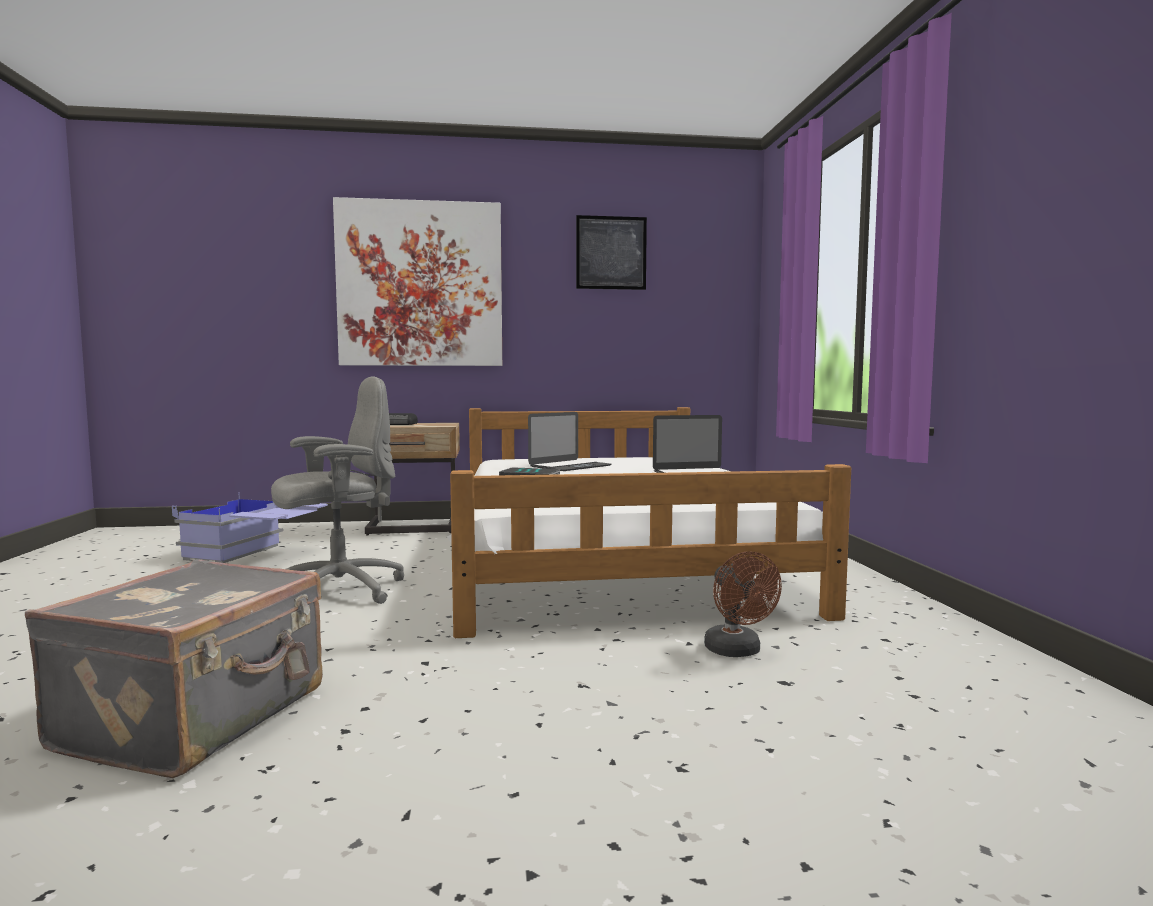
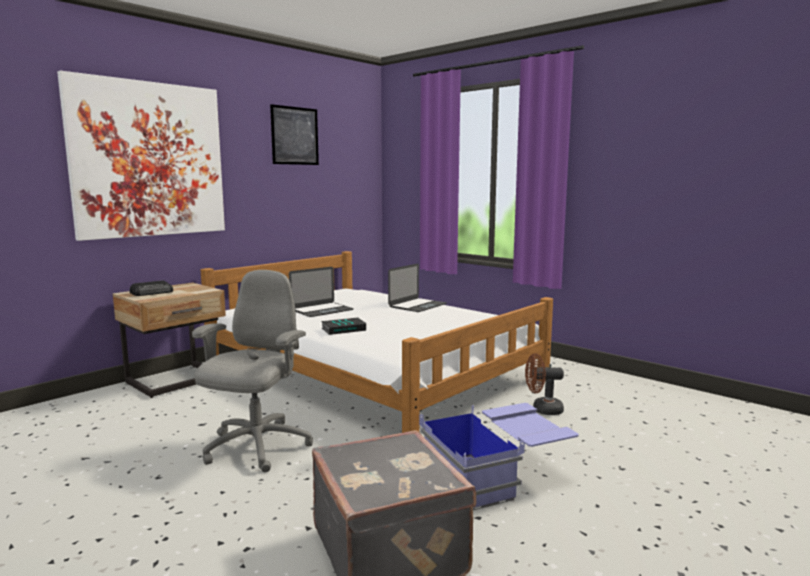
camera: 40 degrees left, 5 degrees up
(256, 554) = (92, 442): blue storage box -> blue storage box (496, 477)
(570, 466) = (322, 310): laptop -> laptop turned 45 degrees clockwise
(737, 651) = (542, 410): brown fan -> brown fan turned 150 degrees clockwise

